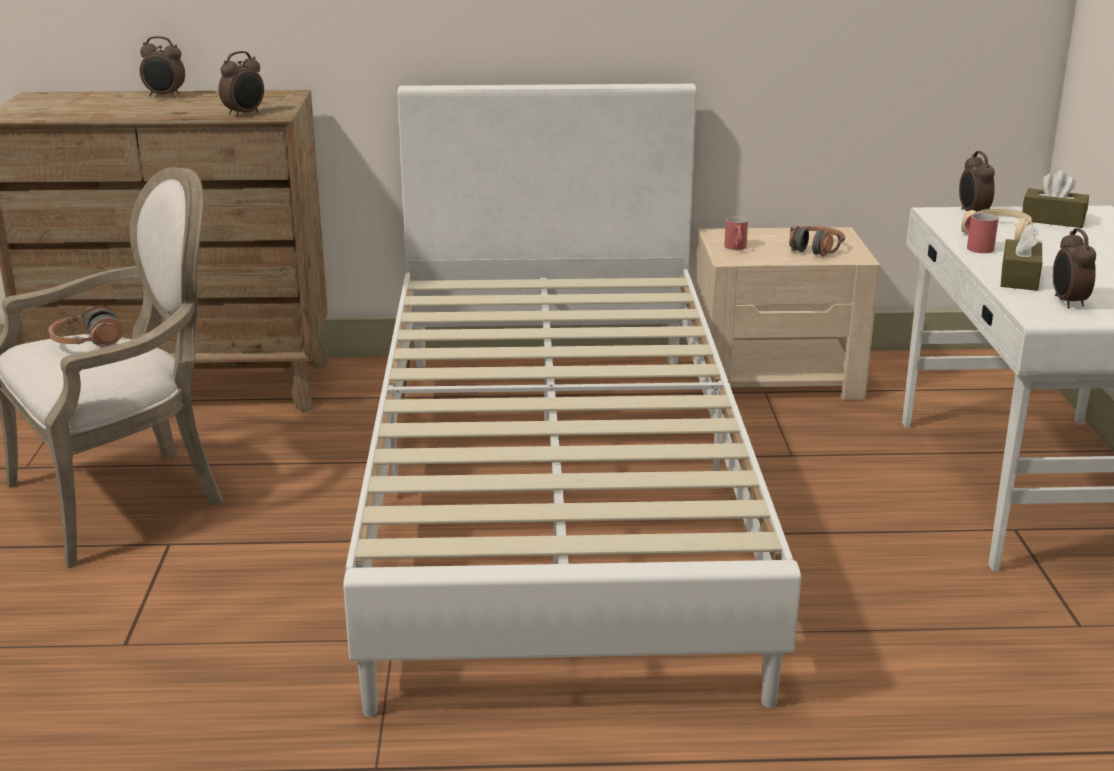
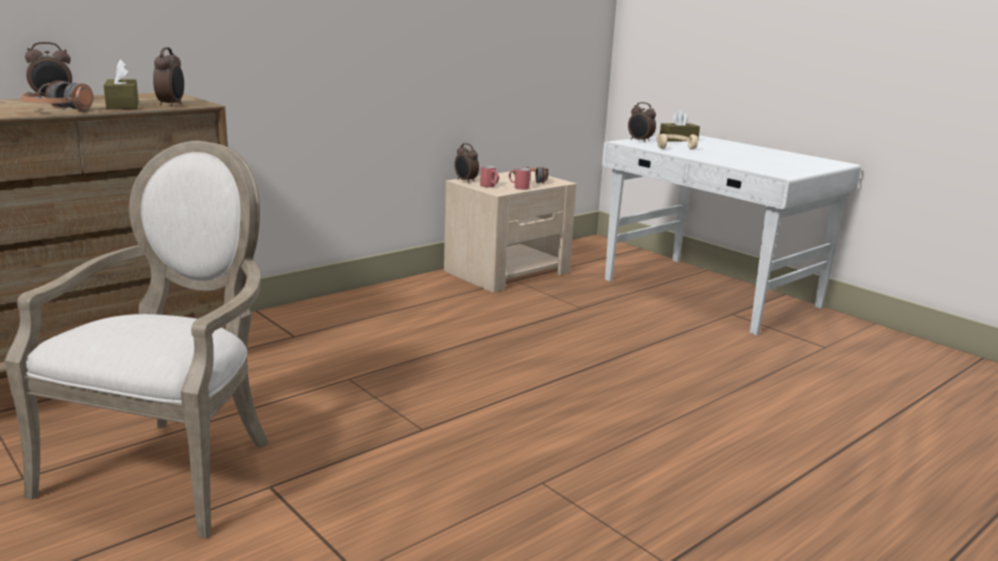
camera: 40 degrees left, 5 degrees down
(87, 342) = (128, 321): headphones -> headphones (58, 110)
(557, 494) = (494, 364): white bed -> none
(976, 247) = (679, 153): red mug -> red mug (518, 187)
(1019, 278) = (731, 162): brown tissue box -> brown tissue box (123, 105)
(1067, 302) = (774, 168): alarm clock -> alarm clock (465, 181)

